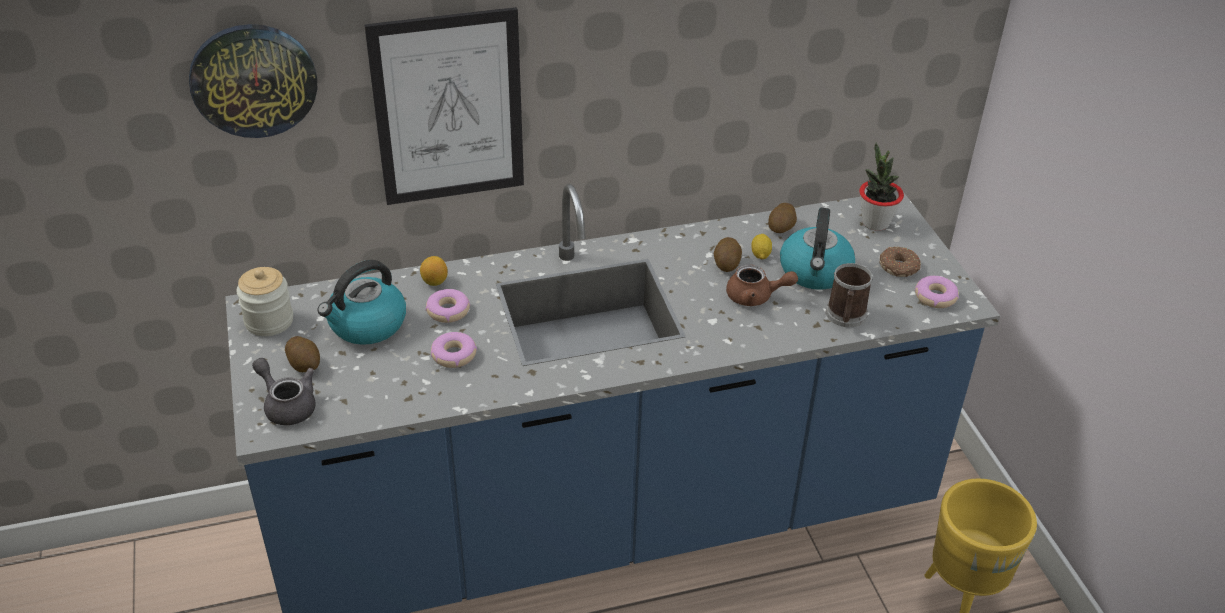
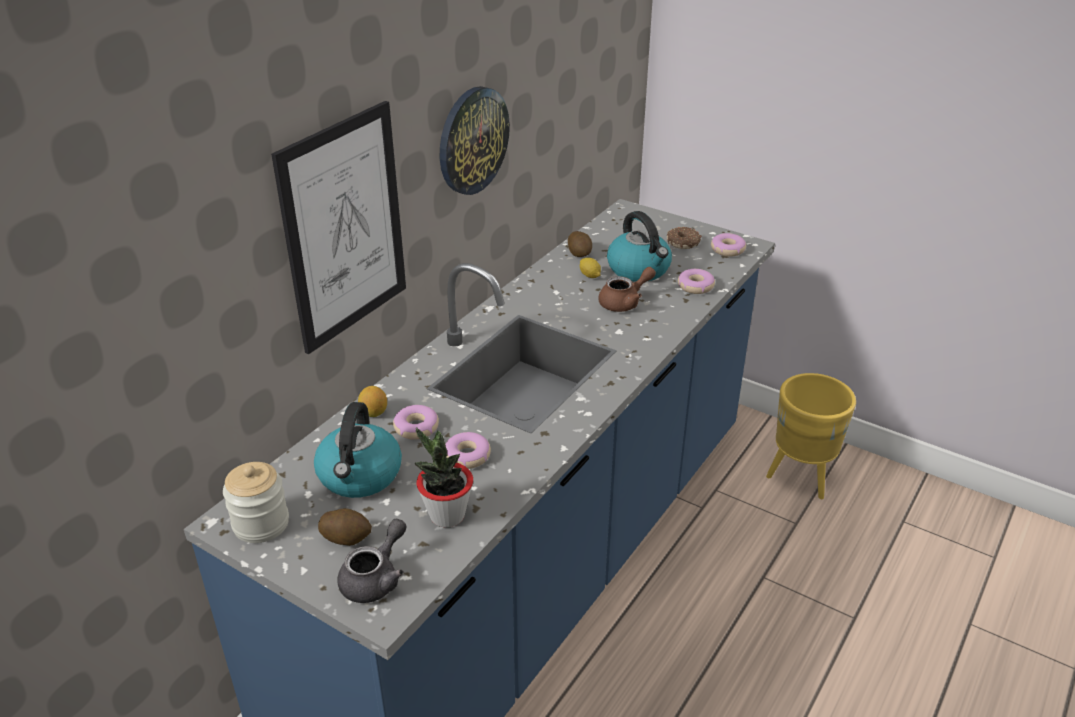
camera: 40 degrees left, 5 degrees down
(253, 80) = (179, 253): wall clock -> wall clock (472, 140)
(287, 405) = (376, 578): grey teapot -> grey teapot turned 120 degrees clockwise
(726, 263) = (576, 291): potato -> none
(845, 317) = (695, 286): mug -> donut
(875, 222) = (632, 224): potted plant -> potted plant (447, 515)

